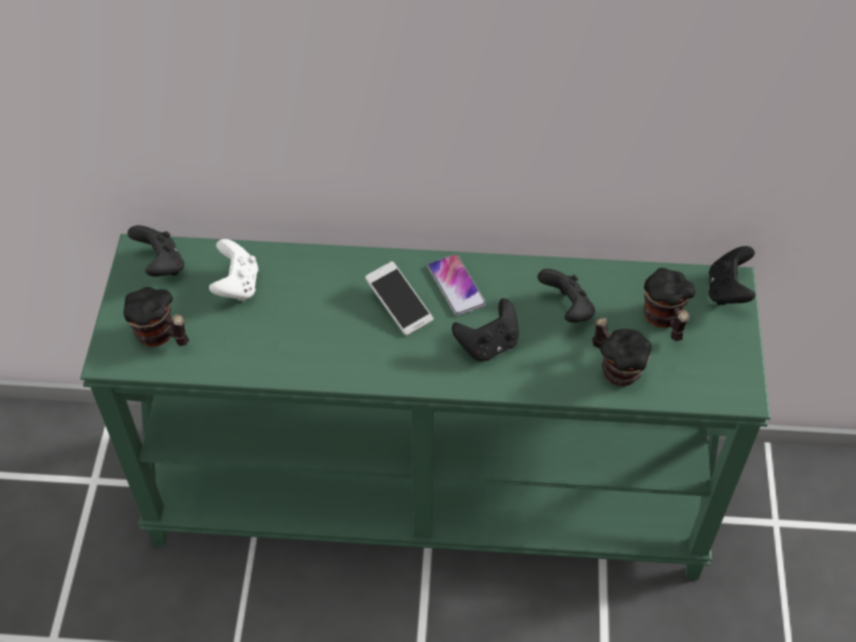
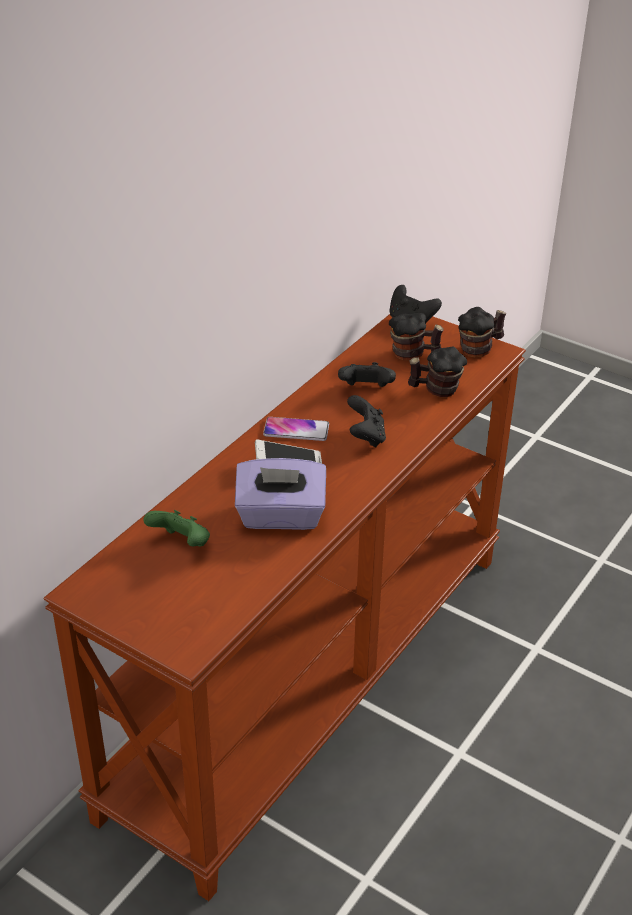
camera: 60 degrees left, 15 degrees down
(161, 265) = (111, 582): black game controller -> none
(161, 336) = (194, 609): mug -> mug (479, 349)
(237, 285) = (181, 544): white game controller -> green game controller
(320, 336) = (280, 516): none -> purple tissue box
(429, 494) = (310, 676): green console table -> brown console table

